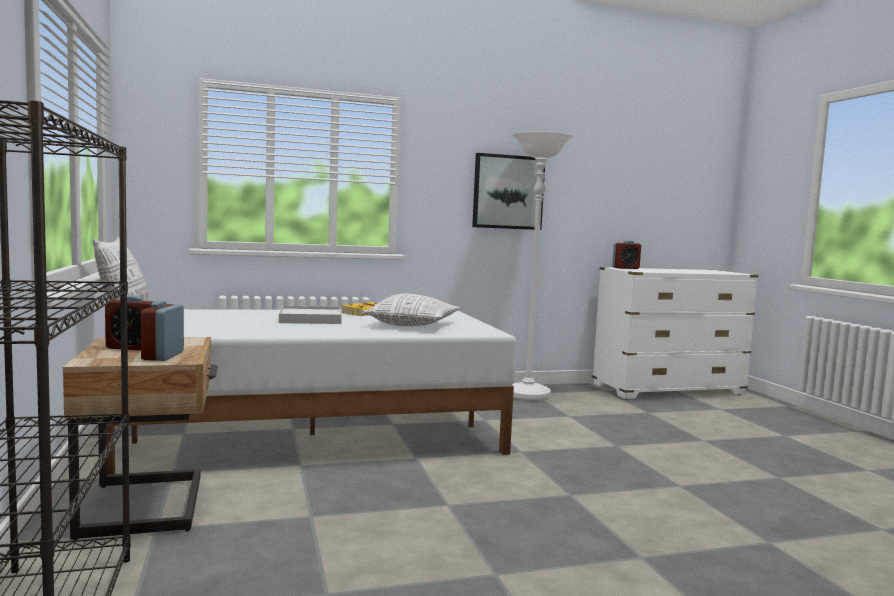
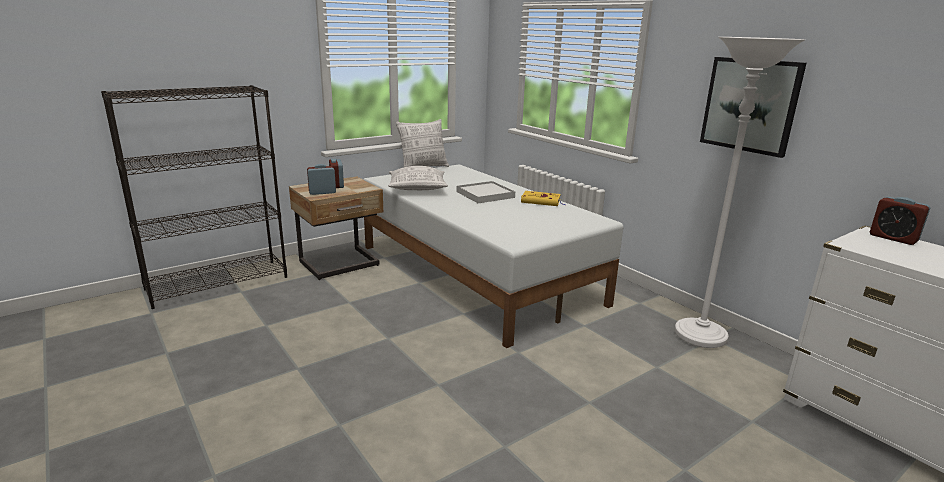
camera: 70 degrees right, 15 degrees up
(412, 325) = (506, 219): pillow -> pillow (417, 189)

